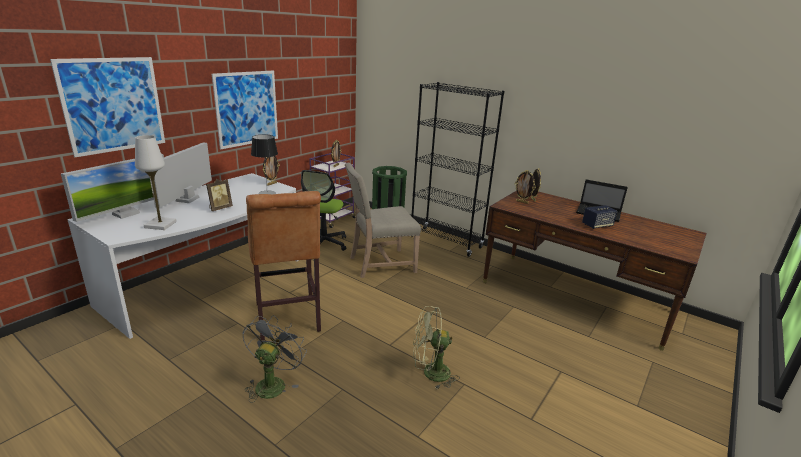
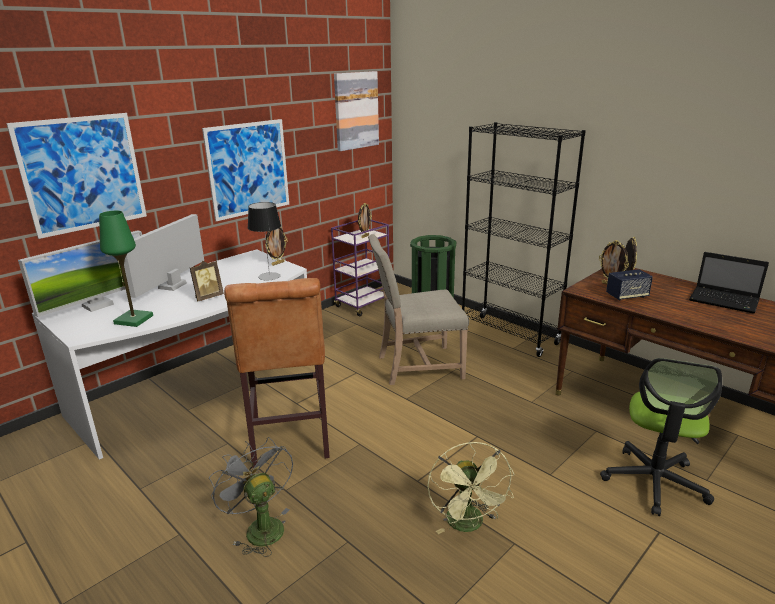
camera: 10 degrees right, 0 degrees up
(160, 225) = (134, 320): white table lamp -> green table lamp
(272, 383) = (259, 527): grey fan -> grey fan turned 60 degrees counterclockwise
(323, 243) = (347, 337): office chair -> office chair (654, 482)
(330, 67) = (356, 110): none -> picture
(430, 373) = (468, 525): green fan -> green fan turned 105 degrees counterclockwise
(597, 225) = (720, 319): speaker -> speaker (627, 296)

